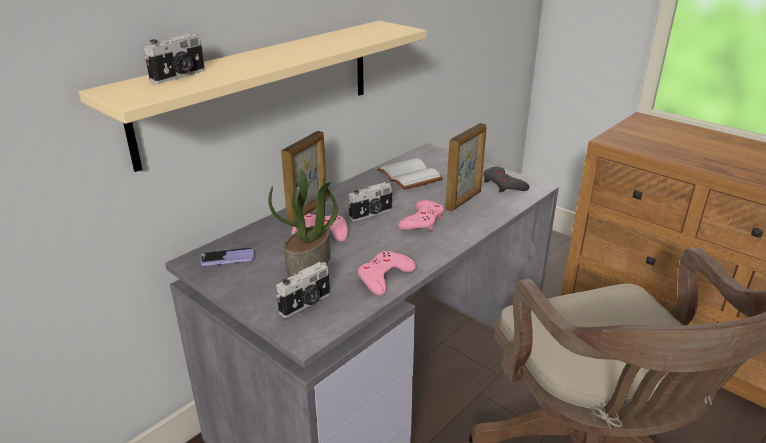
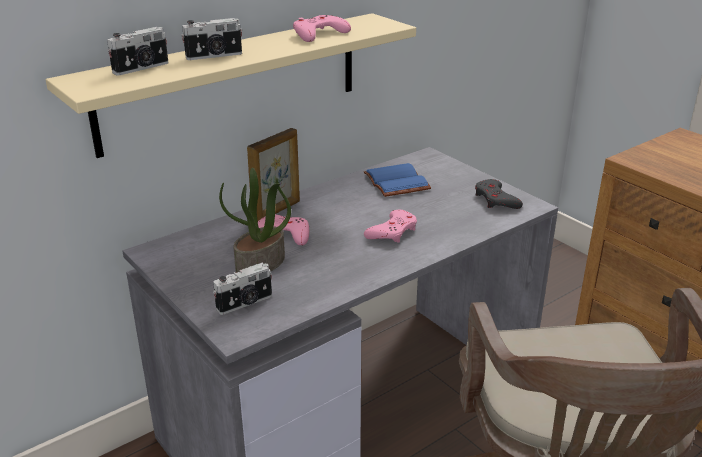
camera: 10 degrees right, 0 degrees up
(228, 258) = (183, 251): phone -> none
(371, 214) = (341, 219): camera -> camera (214, 56)
(384, 277) = (332, 285): pink game controller -> pink game controller (319, 34)
(411, 176) = (398, 182): white book -> blue book
(464, 200) = (445, 213): picture frame -> none

